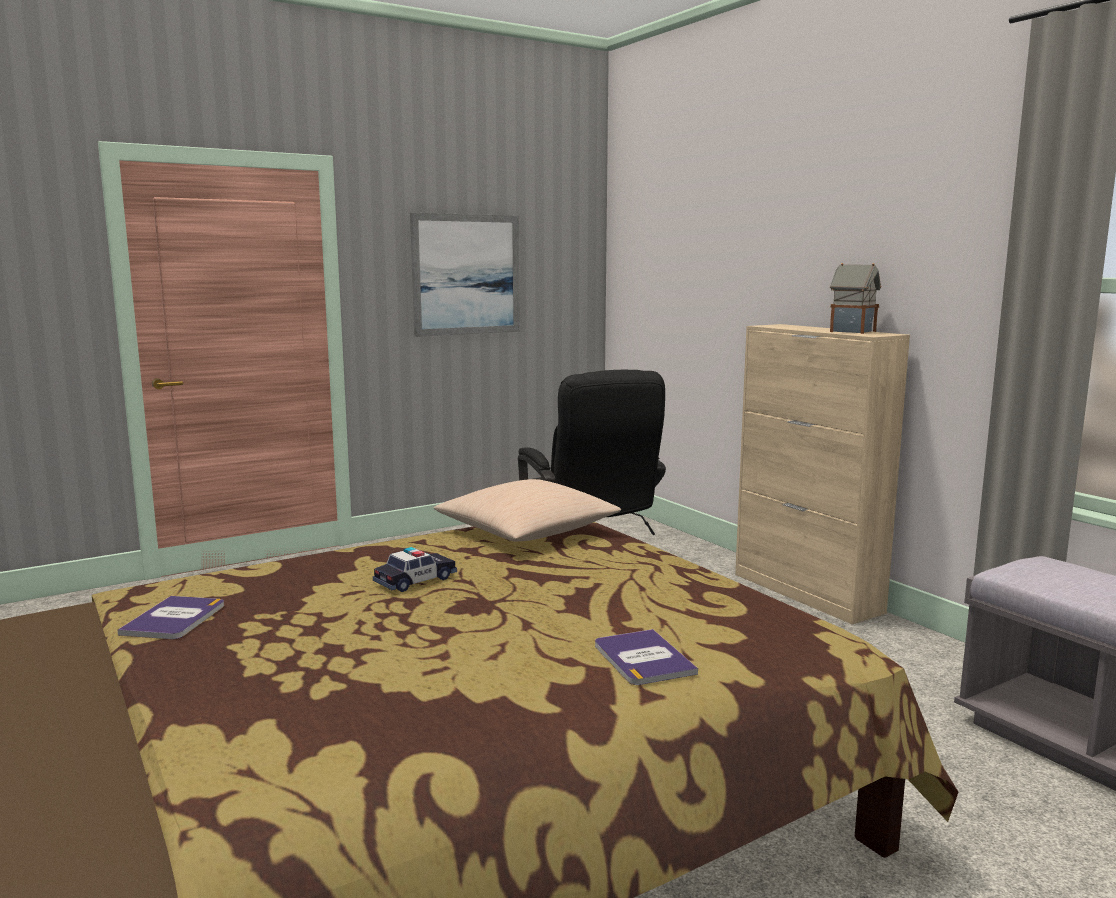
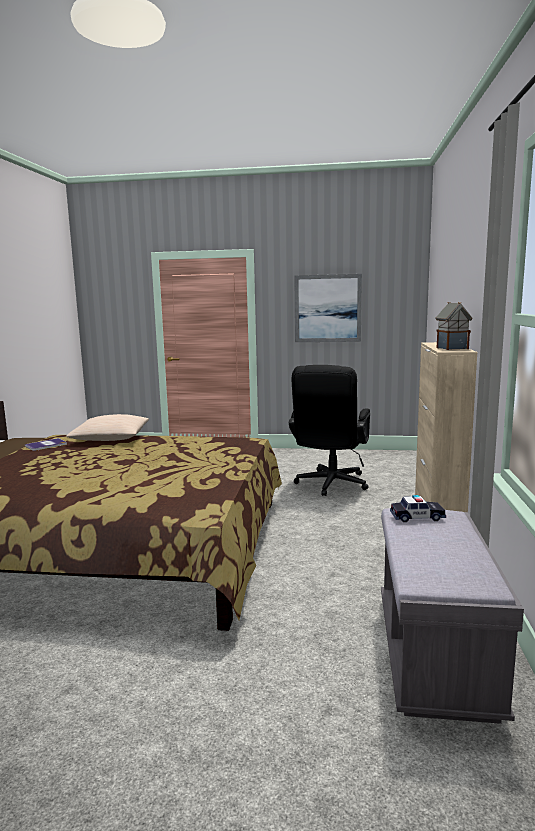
camera: 40 degrees right, 0 degrees up
(415, 580) = (133, 449): toy car -> toy car (417, 517)
(526, 531) = (220, 441): beige pillow -> beige pillow (110, 438)
(643, 659) = (125, 491): book -> none

